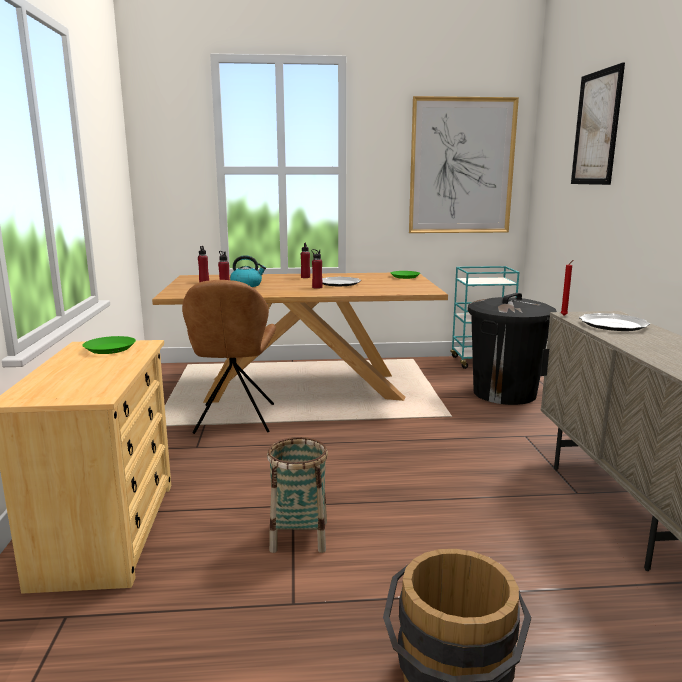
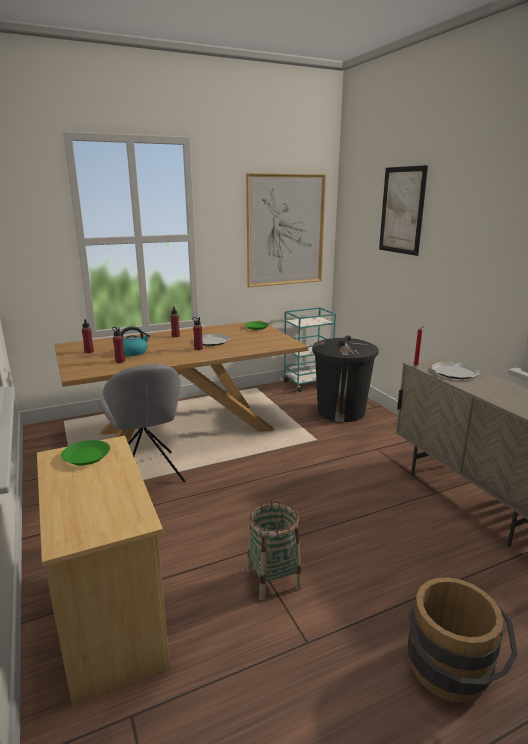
camera: 20 degrees left, 5 degrees up
(235, 420) = (147, 475): brown chair -> grey chair

